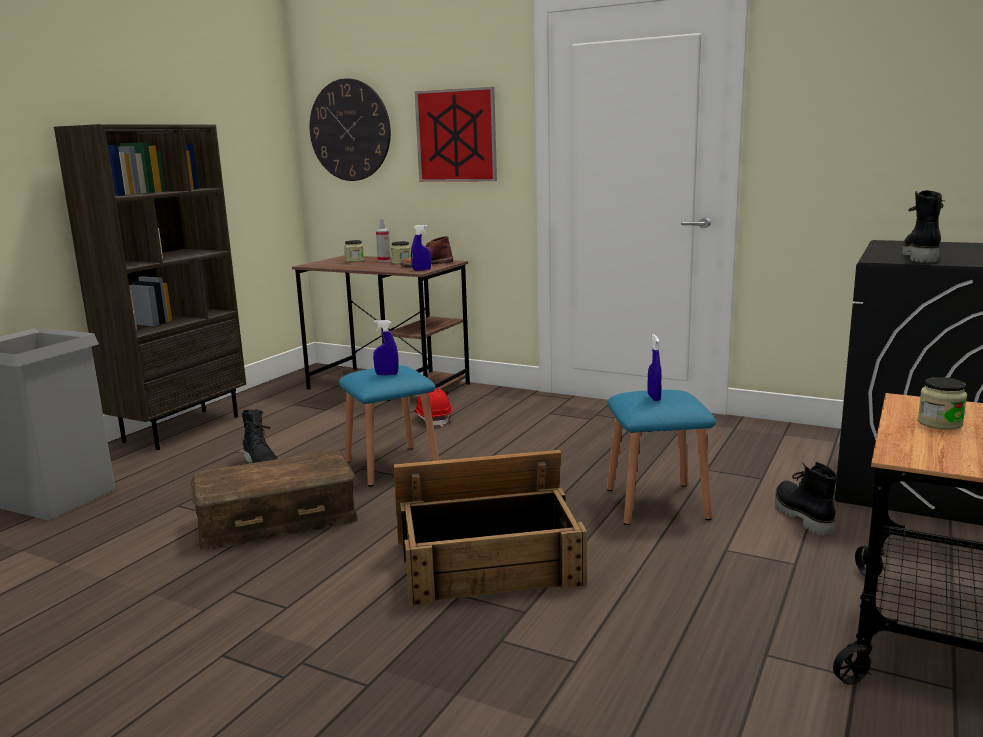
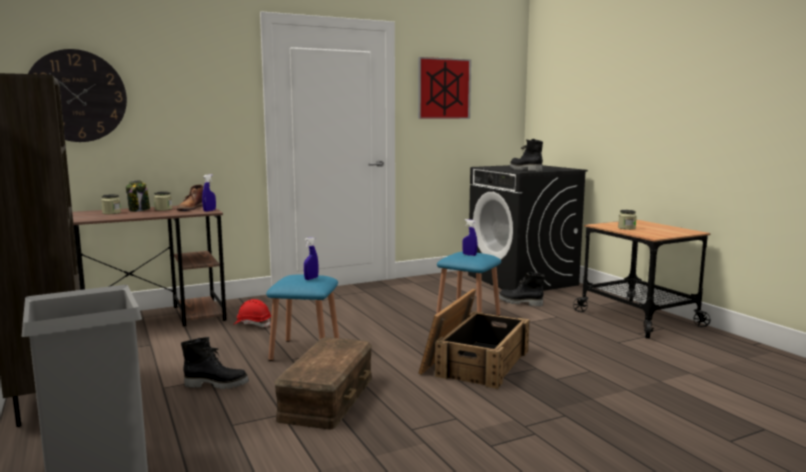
camera: 55 degrees left, 5 degrees down
(384, 260) = (139, 210): spray bottle -> jar
(456, 136) = (195, 105): picture -> picture (444, 88)

